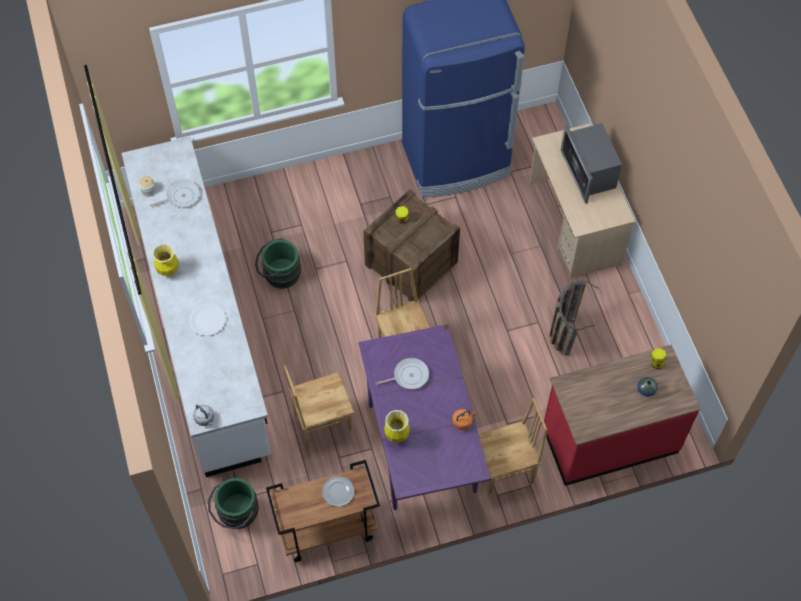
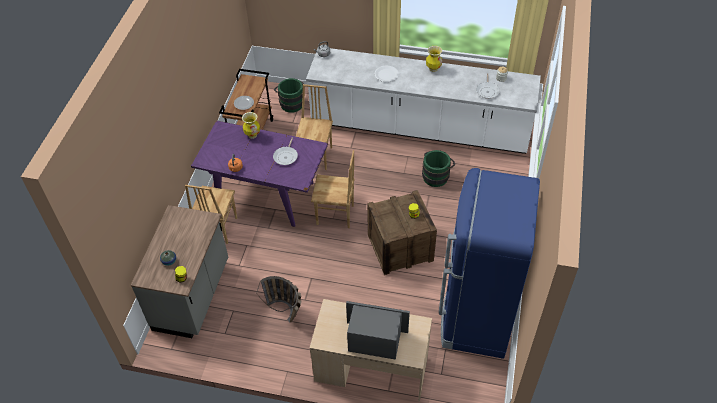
camera: 120 degrees right, 10 degrees down
(609, 438) = (193, 295): red counter -> grey counter

